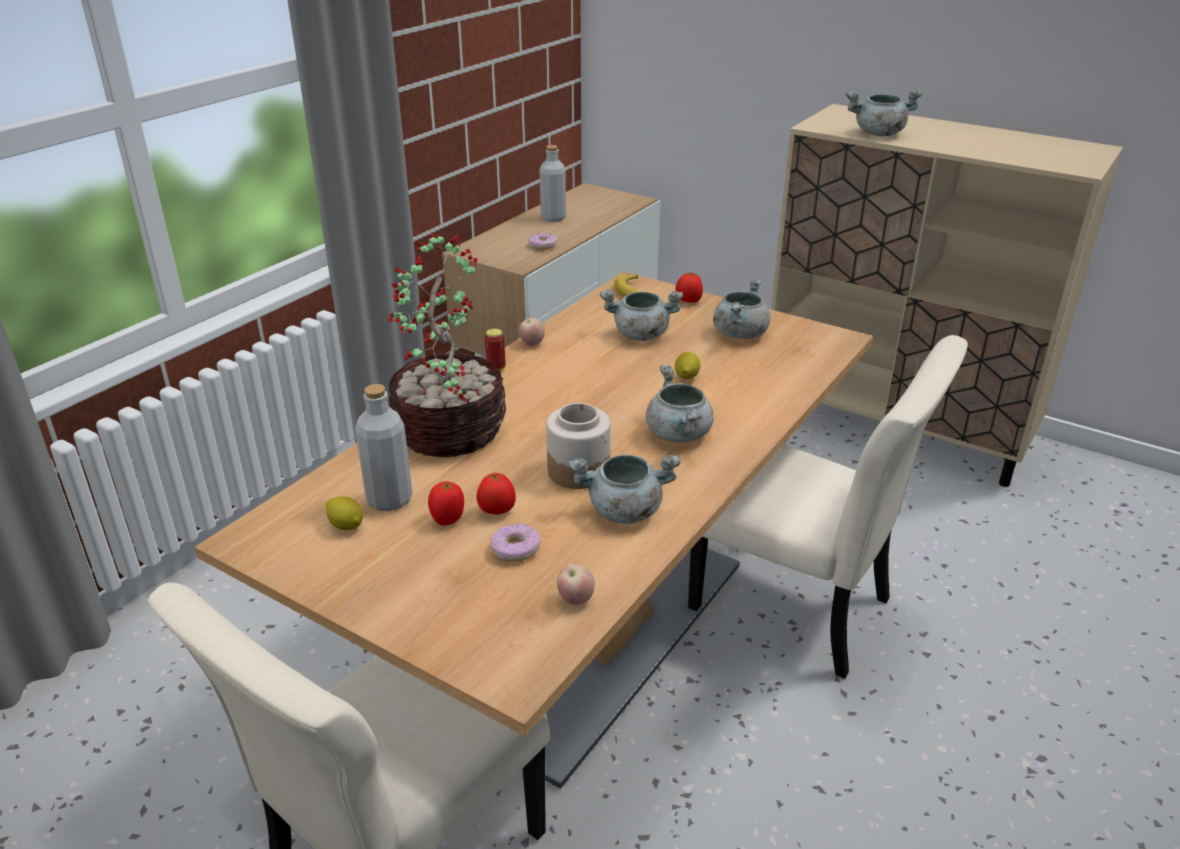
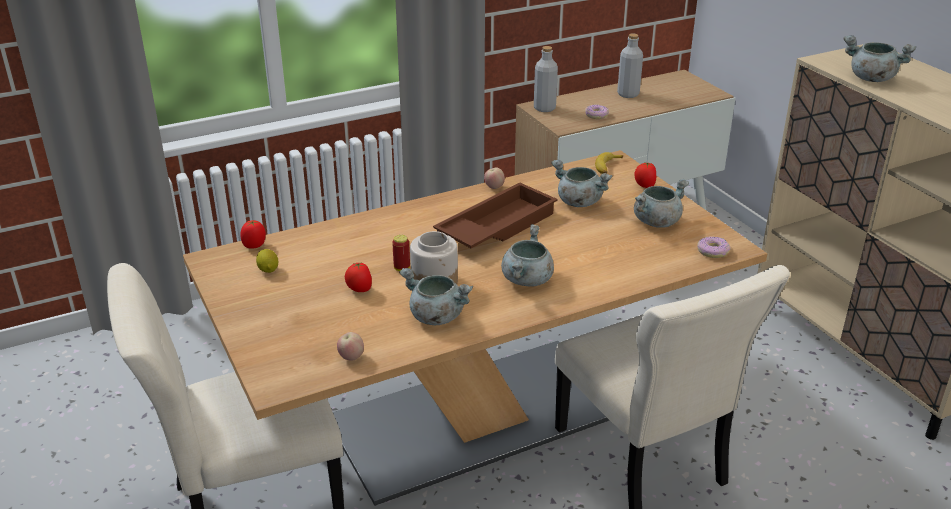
camera: 30 degrees right, 0 degrees up
(389, 499) = (305, 262): grey bottle -> grey bottle (544, 108)
(448, 519) = (327, 285): tomato -> tomato (254, 245)
(450, 429) = (383, 230): potted plant -> none
(496, 369) = (452, 198): can -> can (402, 268)
(515, 549) = (347, 316): donut -> donut (712, 251)
(579, 385) = (496, 226): none -> brown tray
(686, 377) = (577, 242): lemon -> none

